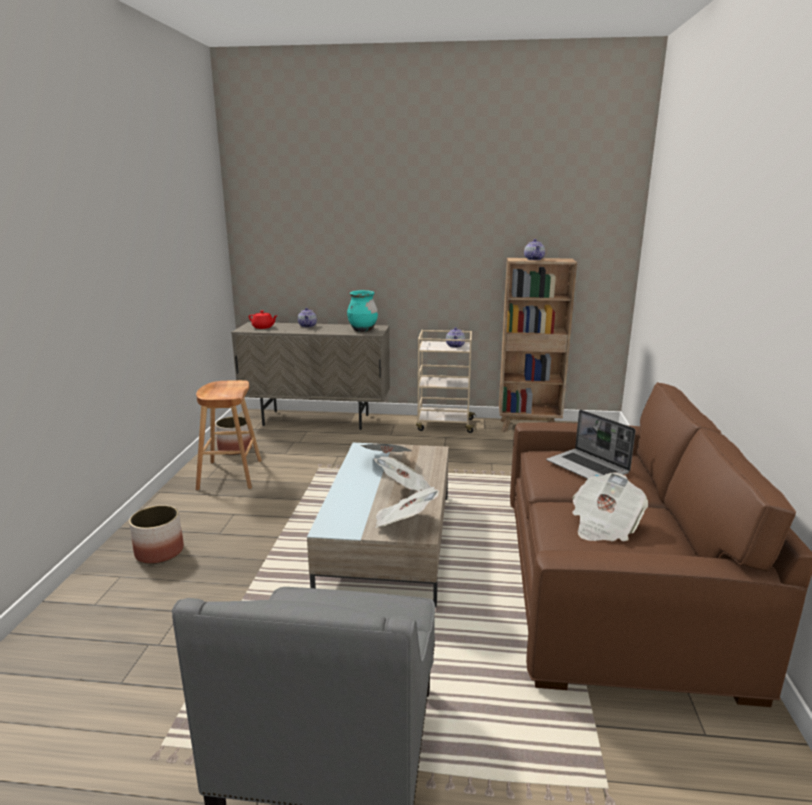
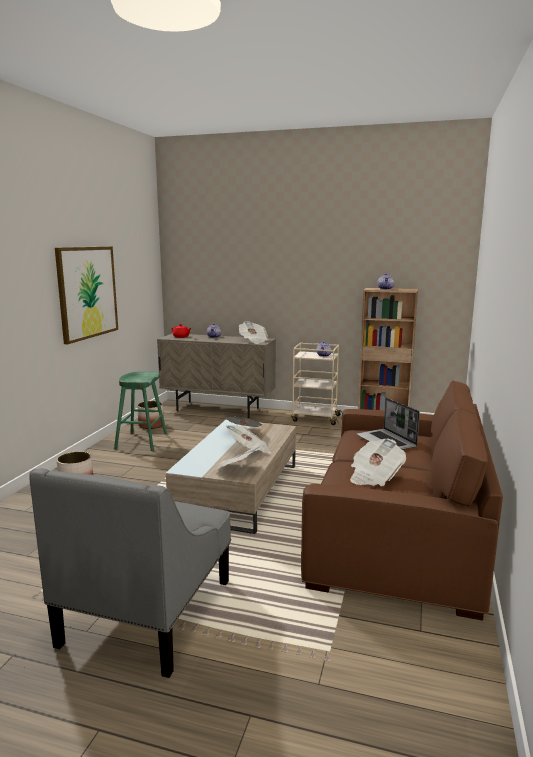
camera: 10 degrees right, 5 degrees down
(142, 275) = (87, 292): none -> picture
(230, 475) = (141, 441): brown stool -> green stool
(363, 330) = (253, 341): turquoise vase -> newspaper

